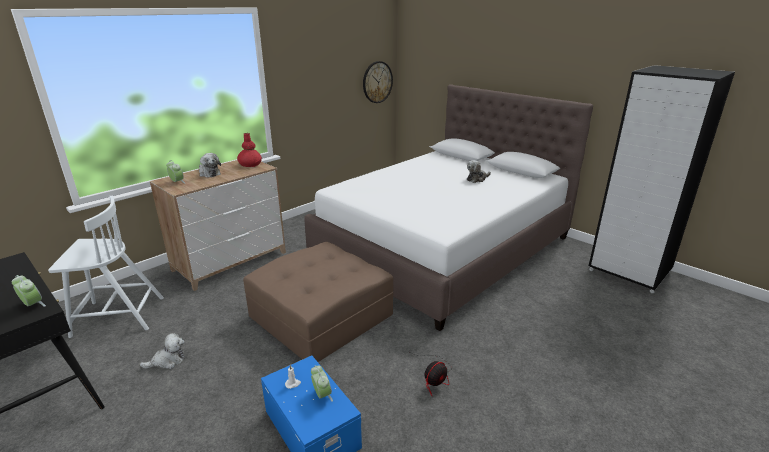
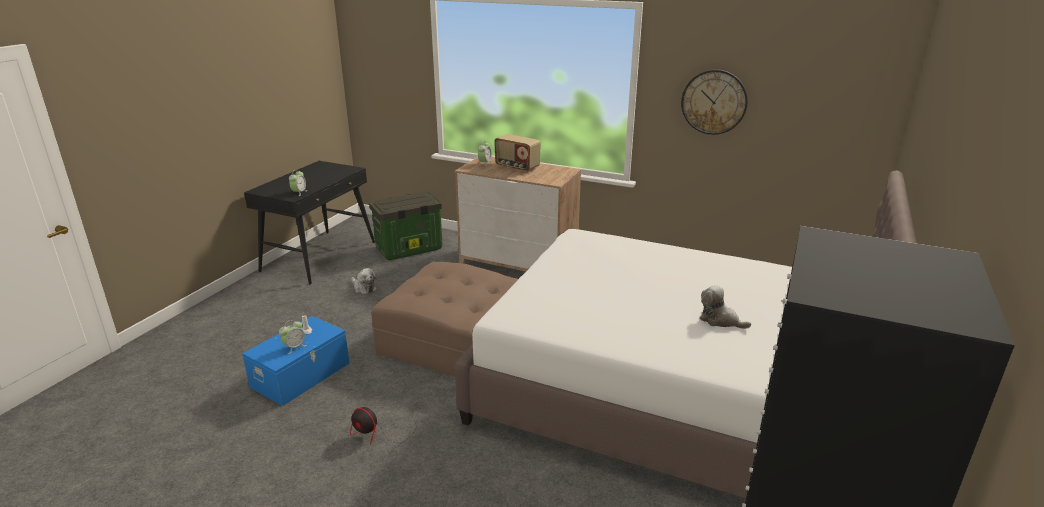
camera: 70 degrees right, 0 degrees up
(117, 316) = (408, 249): white chair -> storage box
(209, 173) = (517, 167): plush toy -> radio
(250, 164) = (557, 175): red vase -> none
(377, 82) = (846, 134): wall clock -> wall clock (714, 102)

